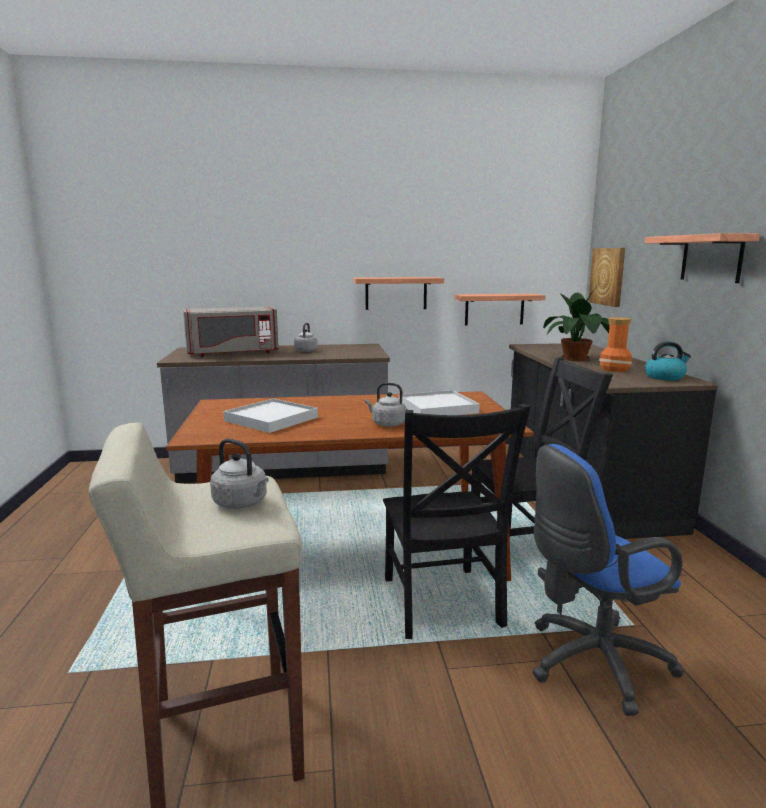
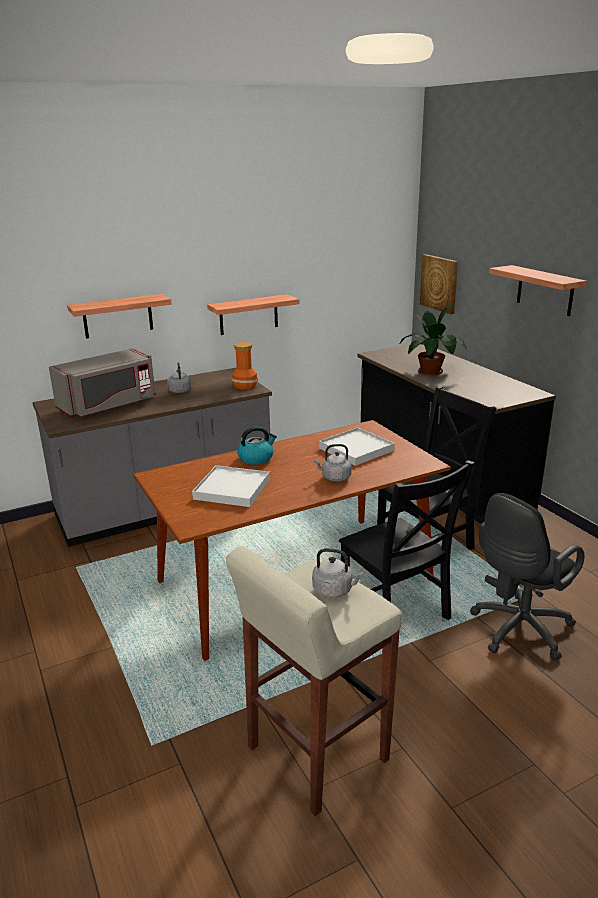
camera: 20 degrees left, 10 degrees up
(494, 309) = (338, 318): shelf -> shelf (118, 316)
(590, 663) = (517, 631): blue office chair -> black office chair
(614, 369) = (471, 384): vase -> vase (244, 386)
(665, 377) = (515, 390): kettle -> kettle (256, 458)

